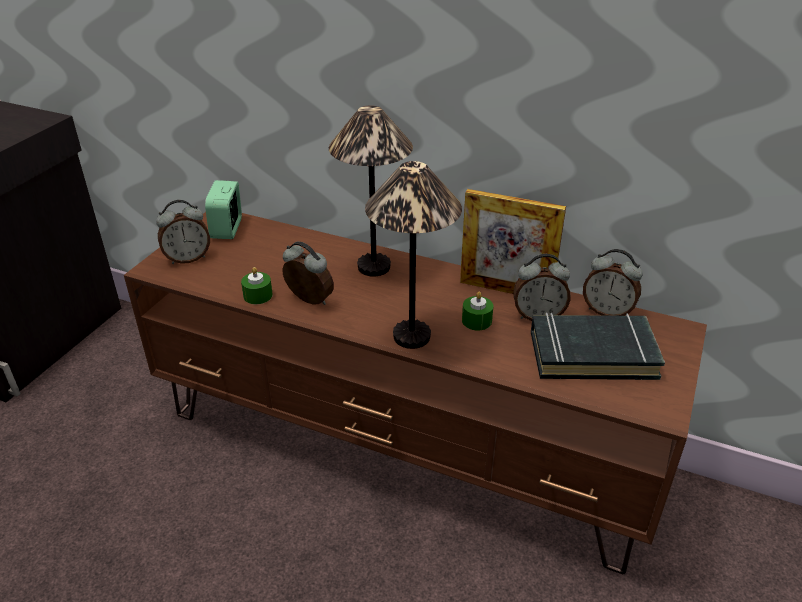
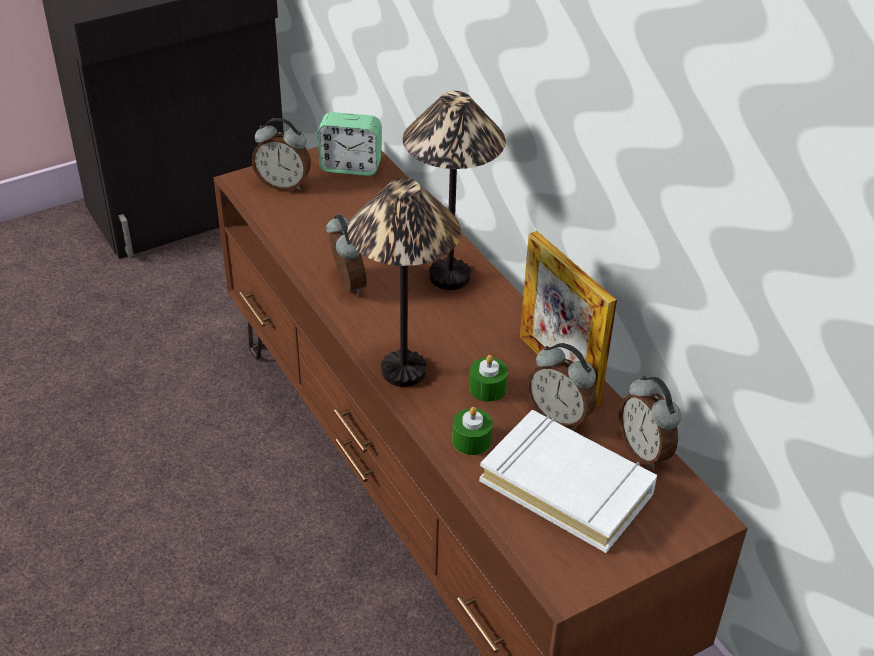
camera: 35 degrees right, 5 degrees up
(227, 229) = (350, 167): alarm clock -> alarm clock turned 120 degrees counterclockwise
(258, 295) = (307, 255): green candle -> green candle (471, 440)
(592, 354) = (567, 486): black book -> white book

